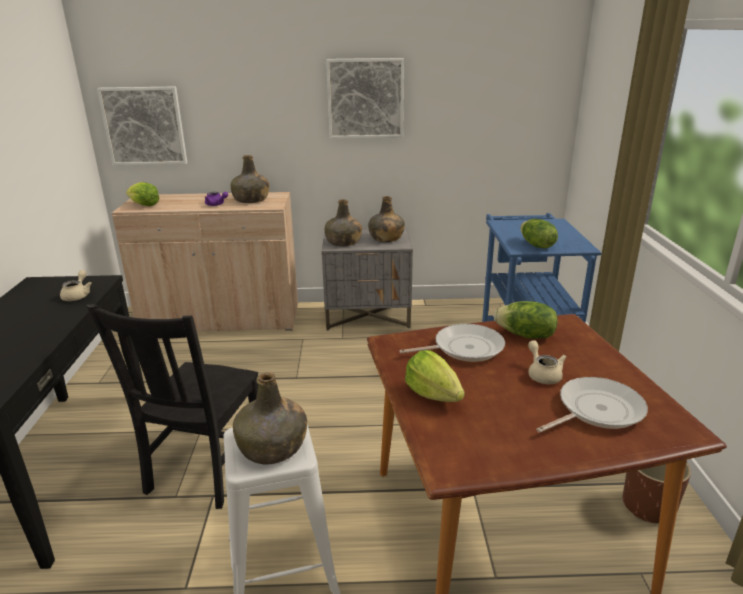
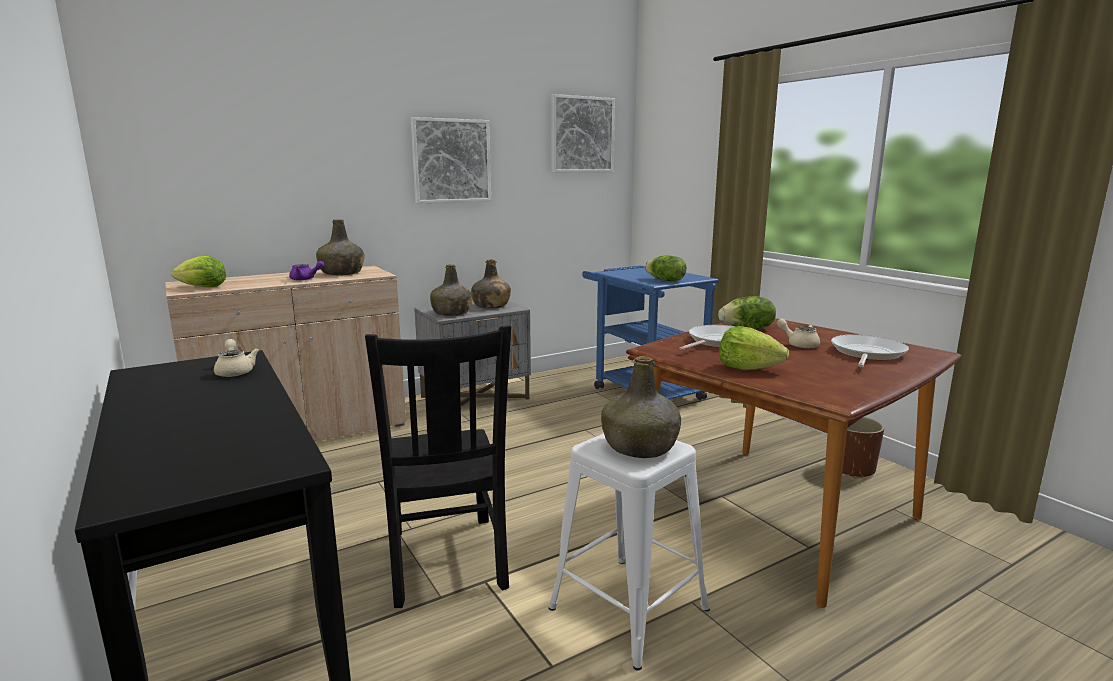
camera: 30 degrees left, 10 degrees down
(144, 126) = (181, 191): picture -> picture (582, 135)

